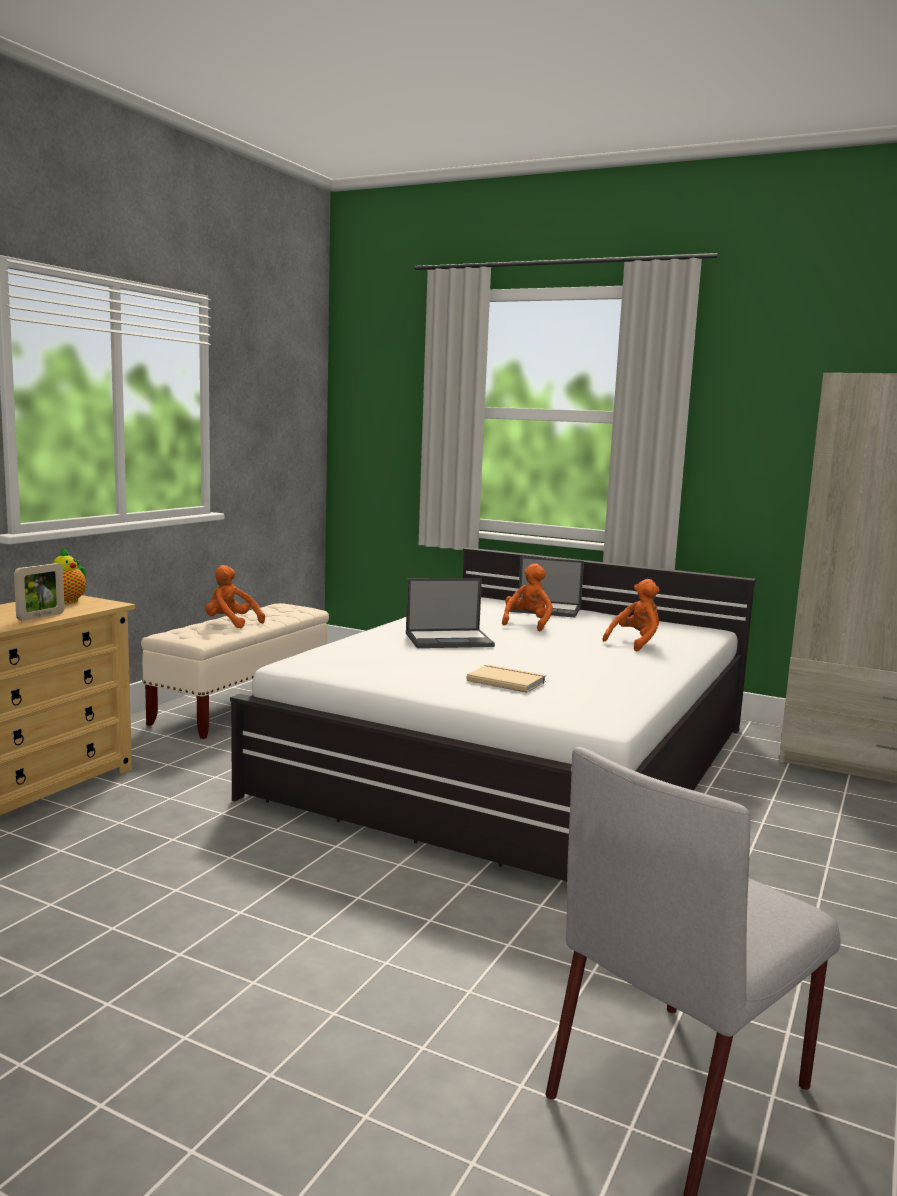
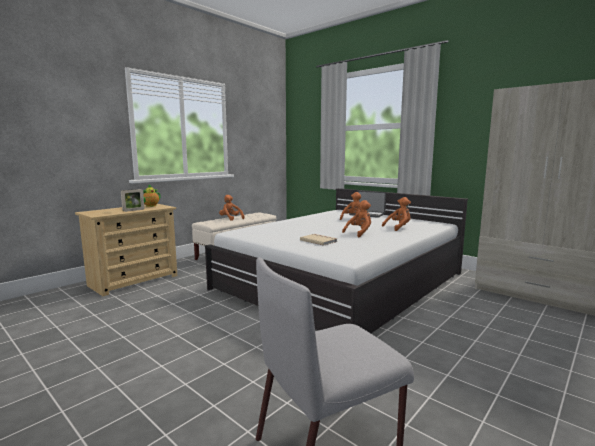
camera: 15 degrees right, 0 degrees up
(450, 640) = (309, 224): laptop -> none
(570, 659) = (359, 233): none -> orange plush toy

